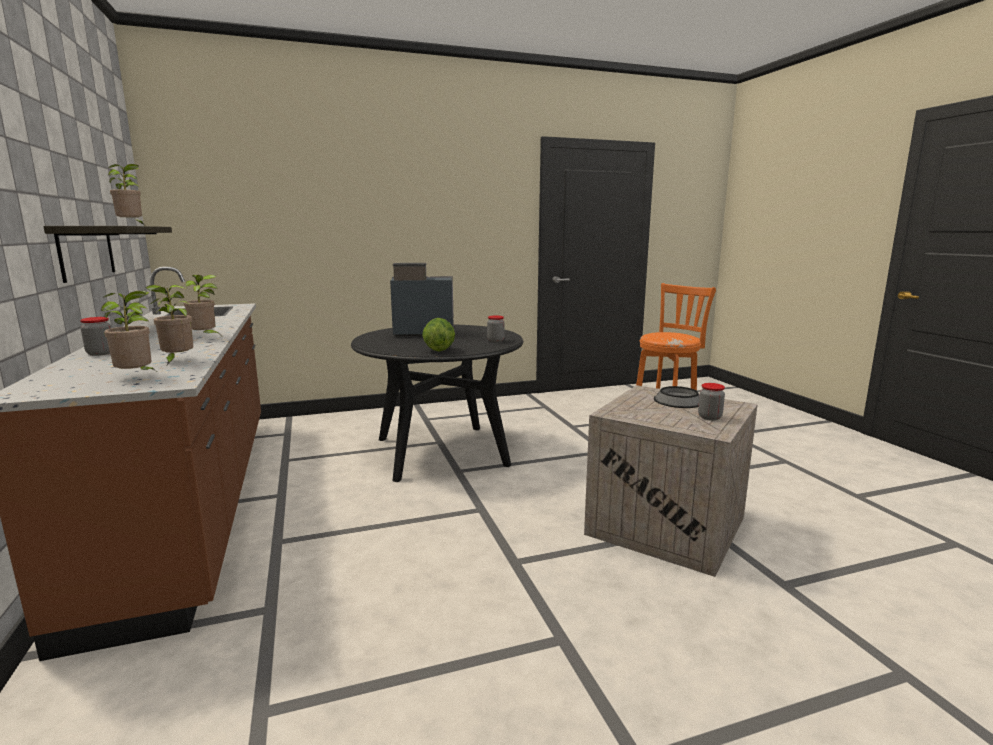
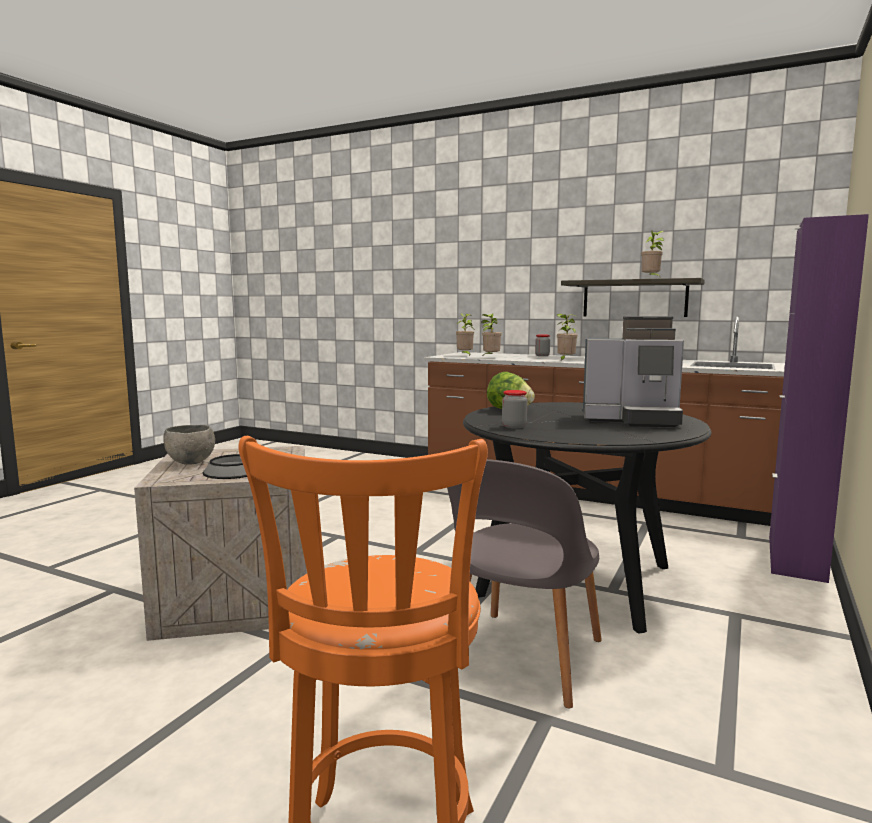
camera: 135 degrees right, 5 degrees down
(318, 419) = (796, 558): none -> purple cabinet
(421, 332) = (632, 420): coffee machine -> coffee machine turned 60 degrees clockwise
(546, 439) = (522, 659): none -> grey chair
(709, 417) = (191, 463): jar -> grey bowl

